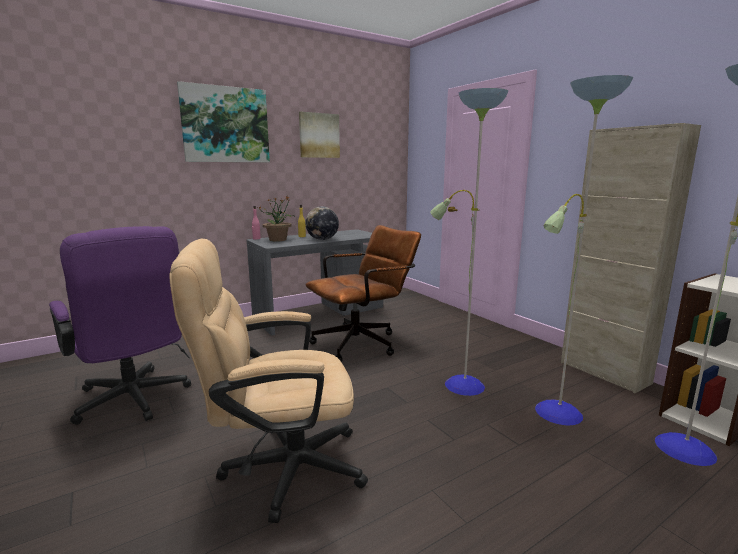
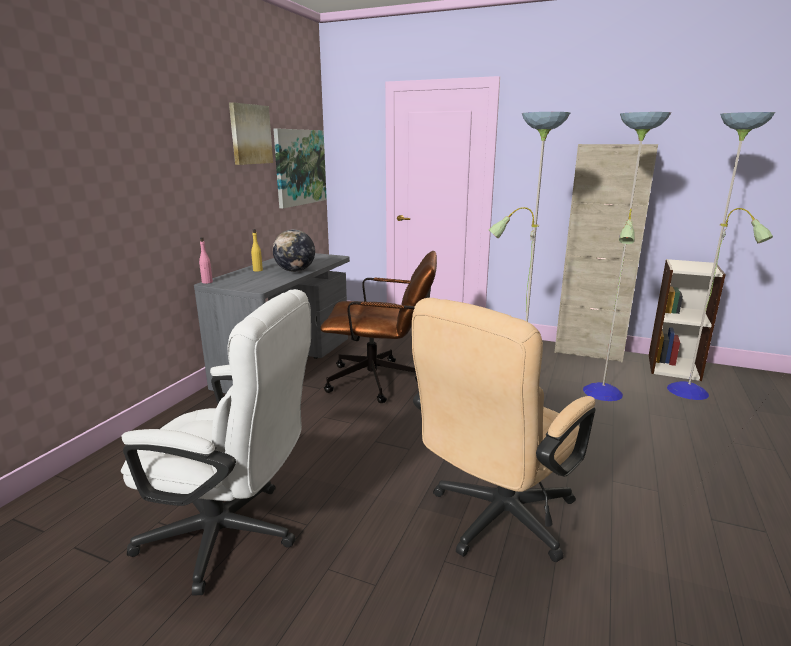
camera: 35 degrees left, 5 degrees up
(135, 401) = (233, 536): purple office chair -> white office chair
(225, 125) = (153, 122): picture -> picture (300, 167)
(278, 240) = (241, 279): potted plant -> none
(363, 342) = (382, 381): brown office chair -> brown office chair turned 75 degrees clockwise

